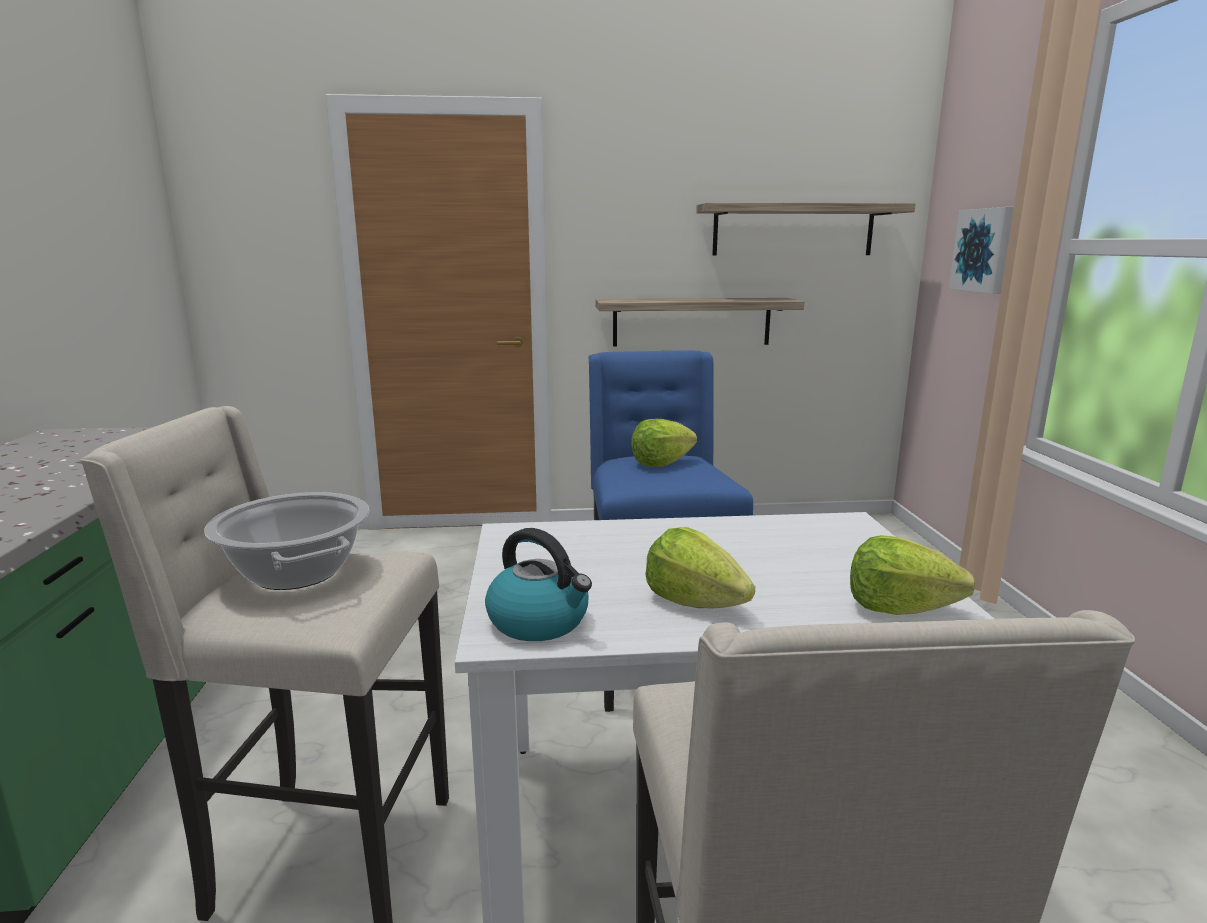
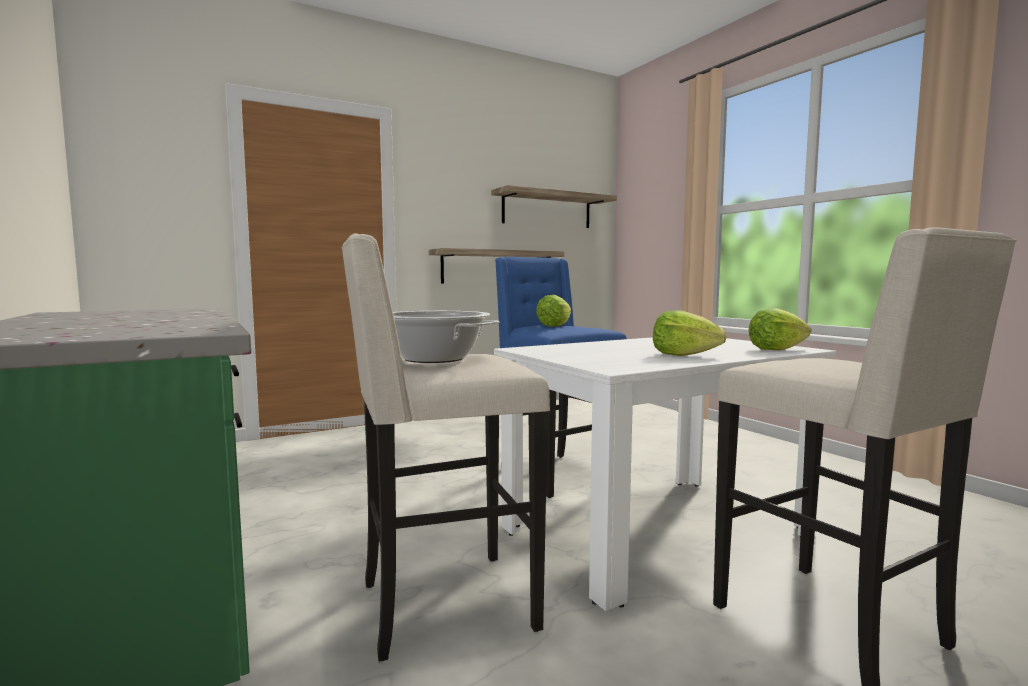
camera: 25 degrees left, 10 degrees down
(540, 621) = (622, 364): kettle -> none
(984, 250) = (661, 220): picture -> none

